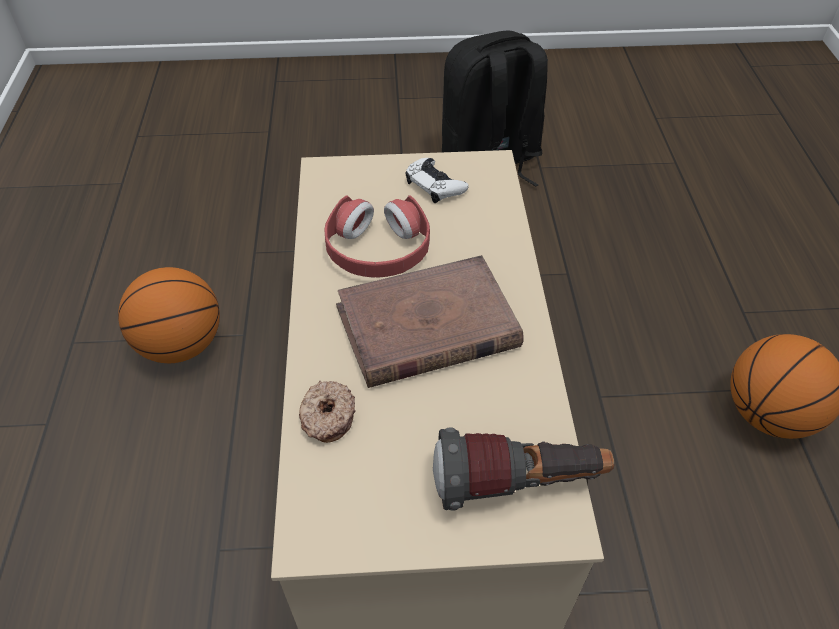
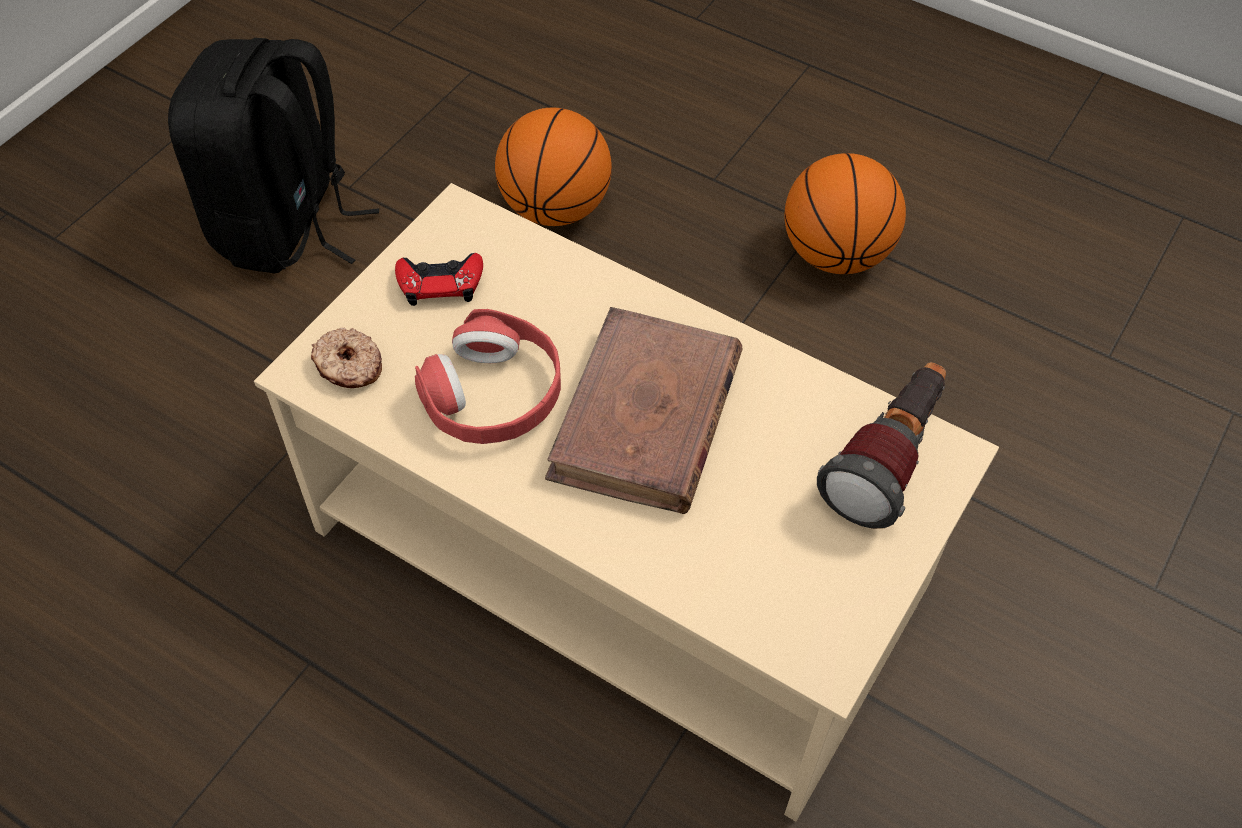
camera: 55 degrees left, 5 degrees up
(181, 344) = (256, 747): basketball -> basketball (555, 208)
(327, 417) = (692, 570): donut -> donut (349, 367)
(435, 185) = (440, 283): white game controller -> red game controller

